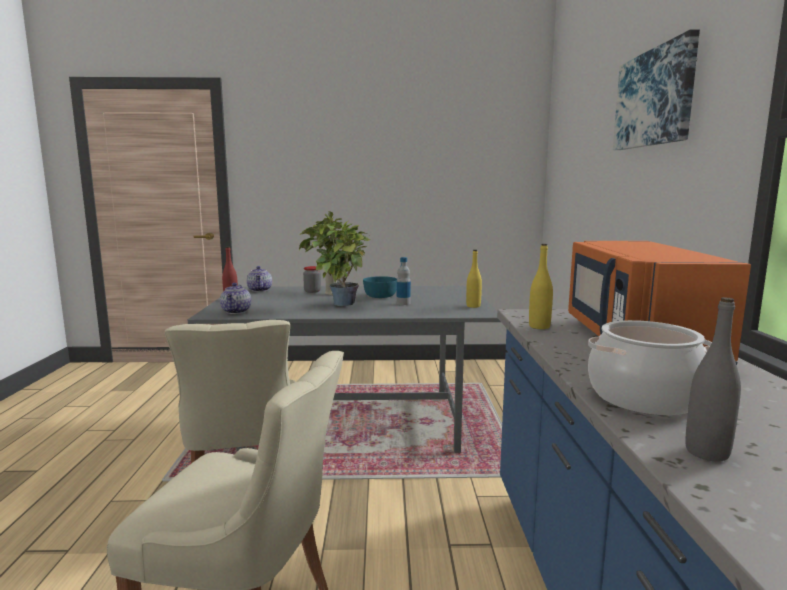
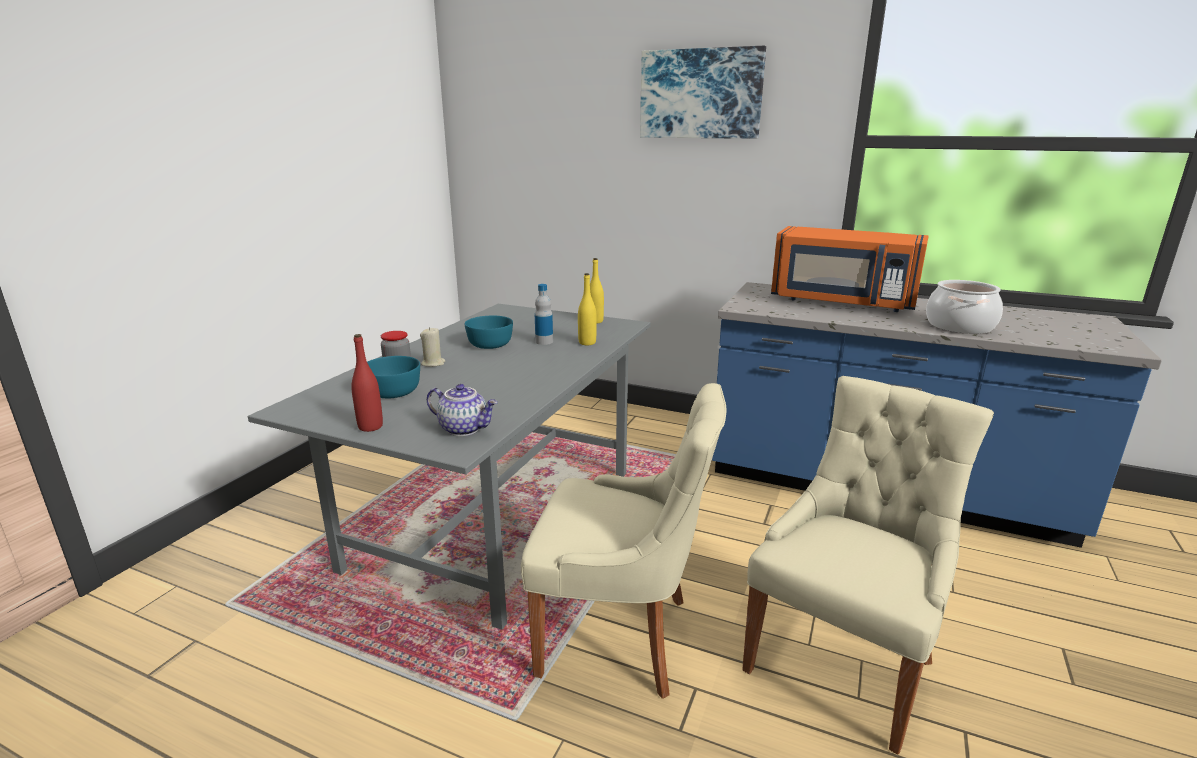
camera: 65 degrees left, 10 degrees up
(260, 290) = (324, 400): teapot -> none
(280, 295) = (392, 392): none -> turquoise bowl
(337, 304) = (504, 369): potted plant -> none
(539, 326) = (790, 312): yellow bottle -> yellow bottle (587, 343)
(707, 452) = (1038, 335): grey bottle -> none

